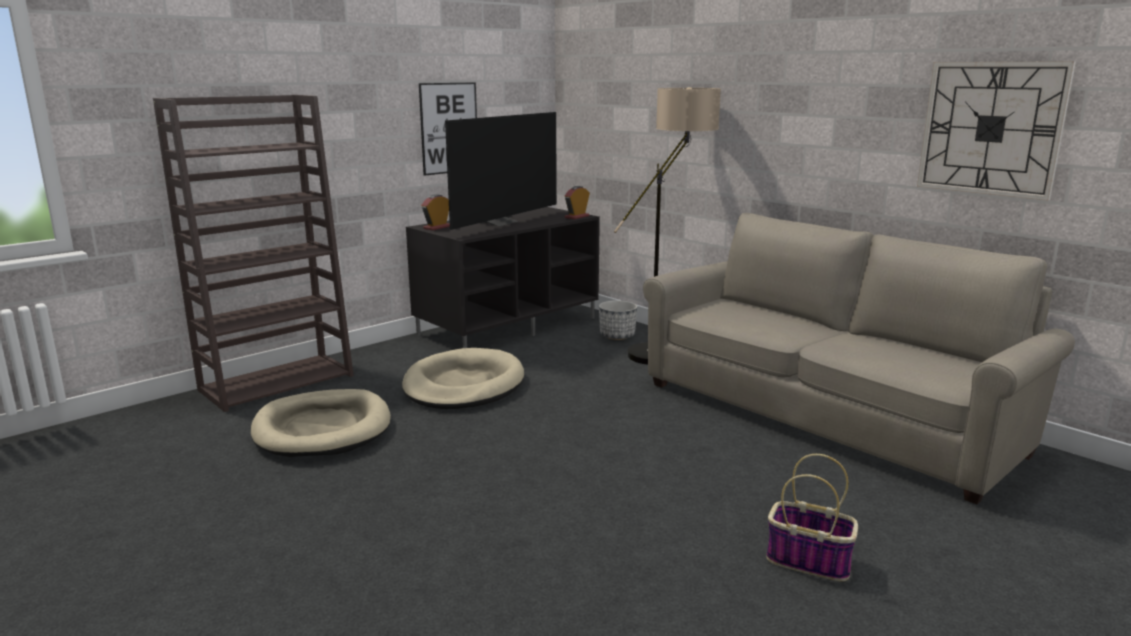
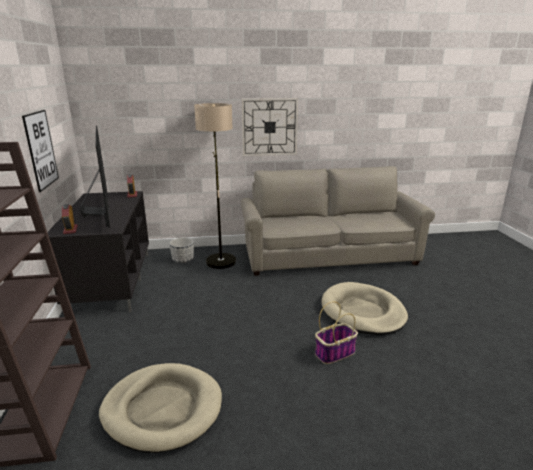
camera: 55 degrees left, 5 degrees up
(463, 385) = (175, 328): beige dog bed -> beige dog bed (362, 312)
(810, 561) = (436, 311): basket -> basket (335, 352)
(991, 128) = (362, 116): wall clock -> wall clock (269, 127)

